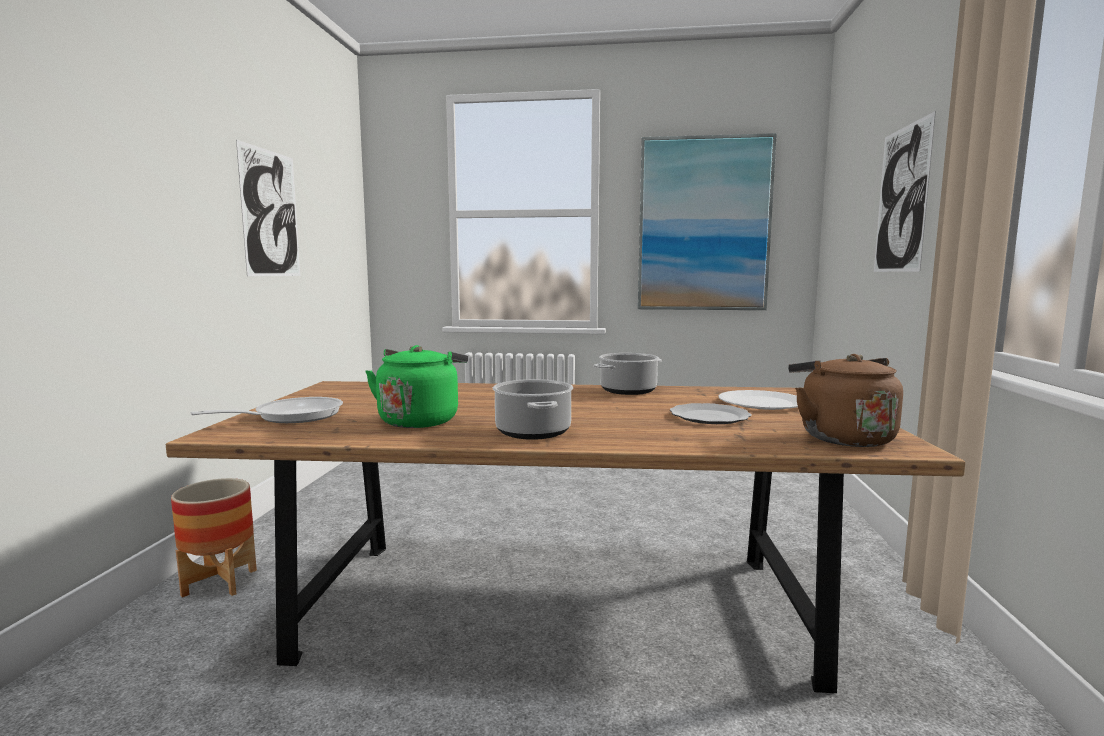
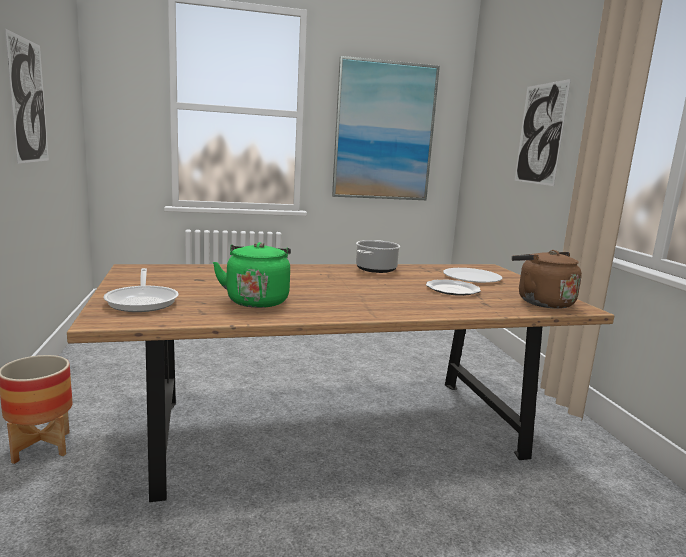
camera: 20 degrees left, 5 degrees up
(291, 416) = (143, 301): frying pan -> frying pan turned 135 degrees clockwise
(532, 431) = (352, 306): cooking pot -> none

